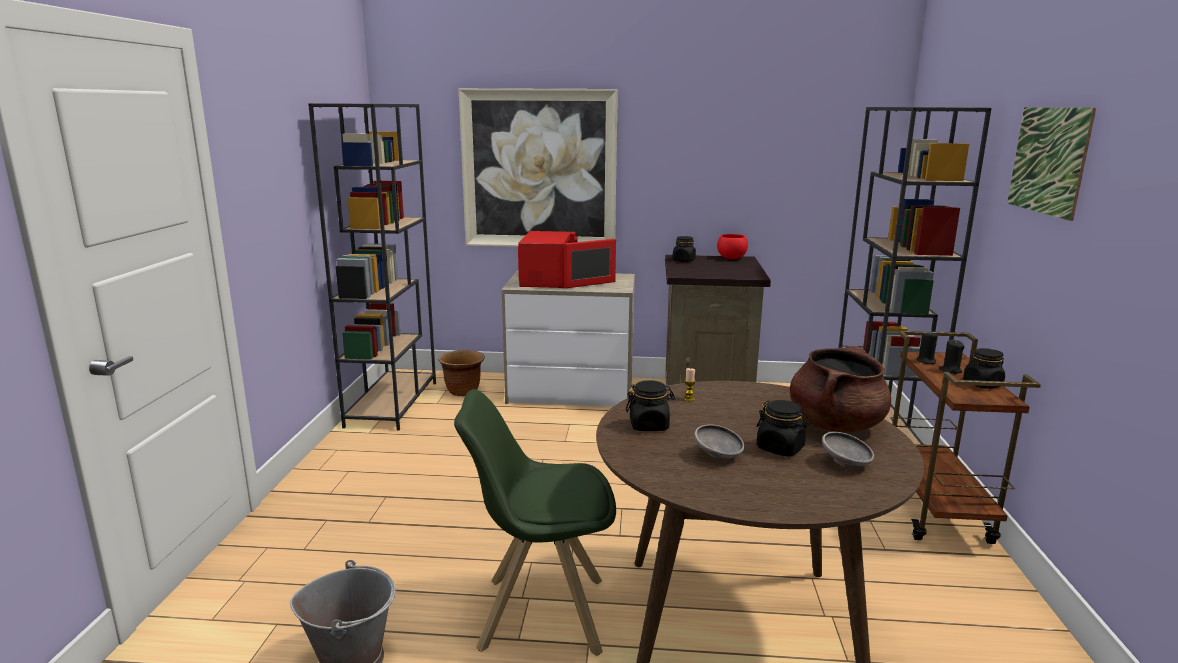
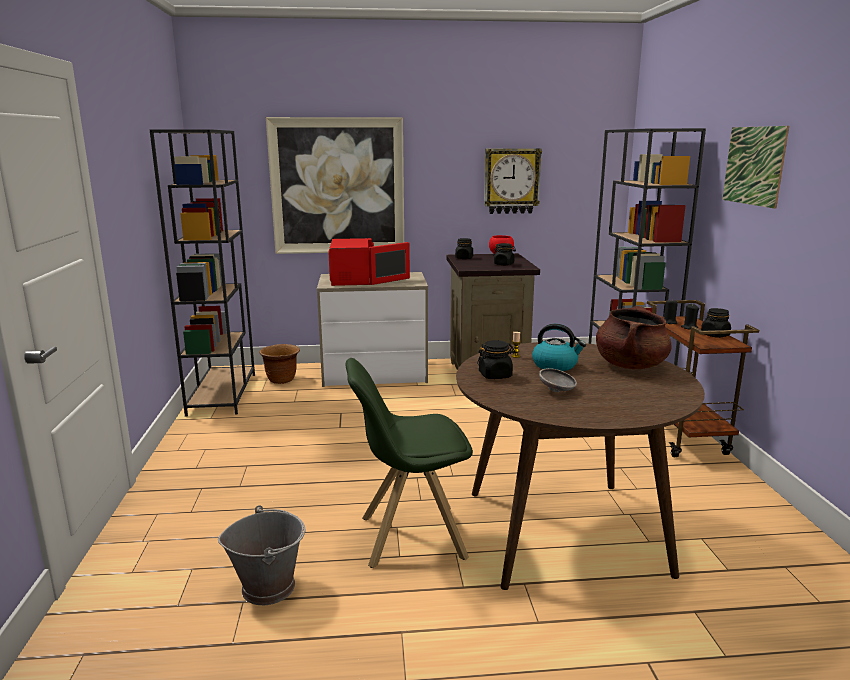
camera: 10 degrees left, 0 degrees up
(734, 417) = (555, 365): none -> kettle
(749, 168) = (511, 181): none -> wall clock
(780, 448) = (599, 383): black jar -> black jar (504, 264)
(846, 464) = (649, 389): grey bowl -> none

